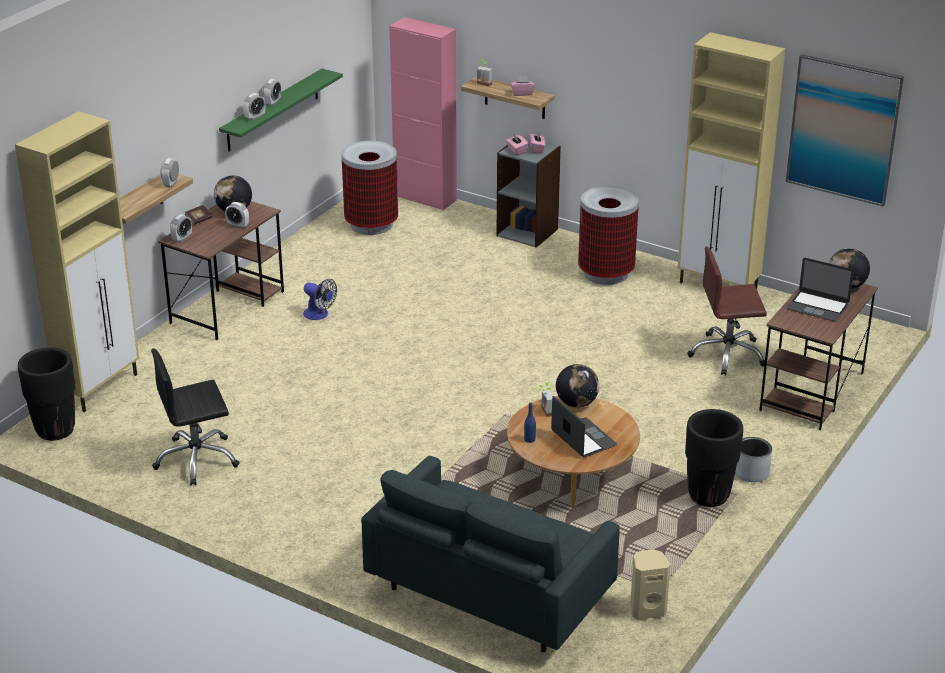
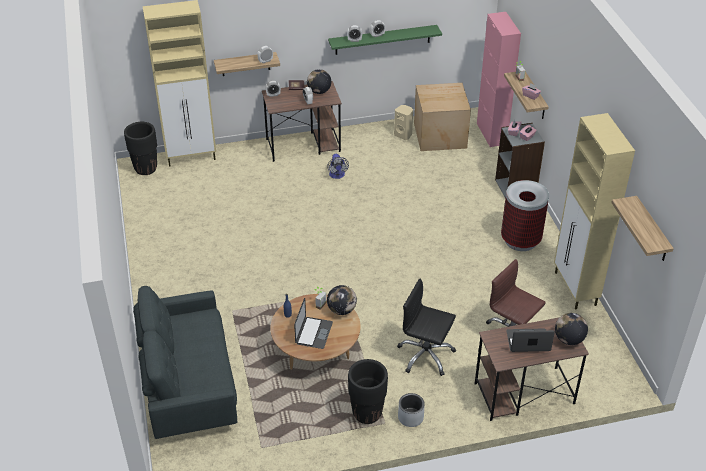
camera: 45 degrees right, 10 degrees up
(197, 459) = (176, 222): black office chair -> black office chair (425, 355)
(371, 224) = (439, 135): trash can -> cardboard box
(647, 609) = (241, 452): beige speaker -> beige speaker (403, 135)
(817, 306) = (528, 341): laptop -> laptop turned 105 degrees clockwise
(843, 130) = (652, 230): picture -> shelf

